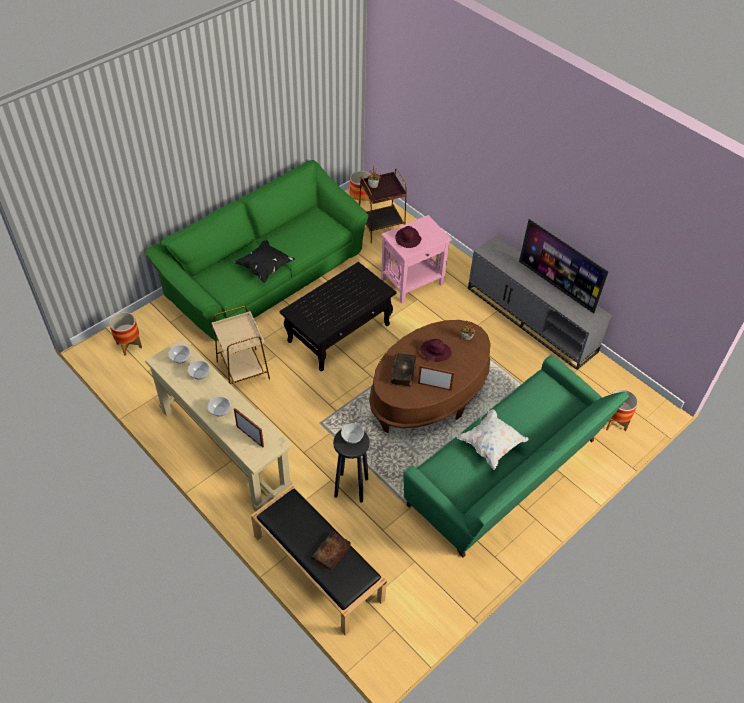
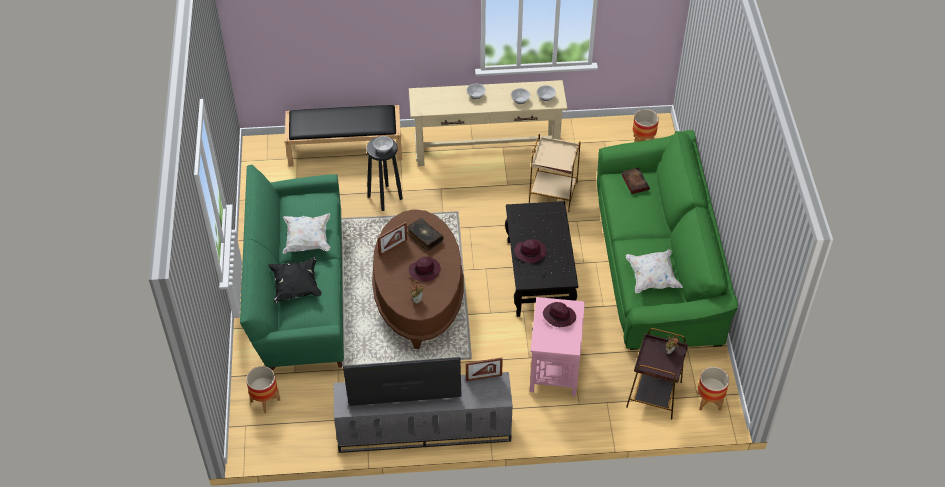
camera: 130 degrees right, 0 degrees up
(250, 436) = (438, 100): picture frame -> picture frame (484, 377)
(265, 268) = (627, 220): black pillow -> black pillow (296, 287)
(311, 230) = (652, 278): none -> white pillow
(331, 553) = (328, 122): book -> book (634, 181)
(352, 302) = (530, 252): none -> purple hat

